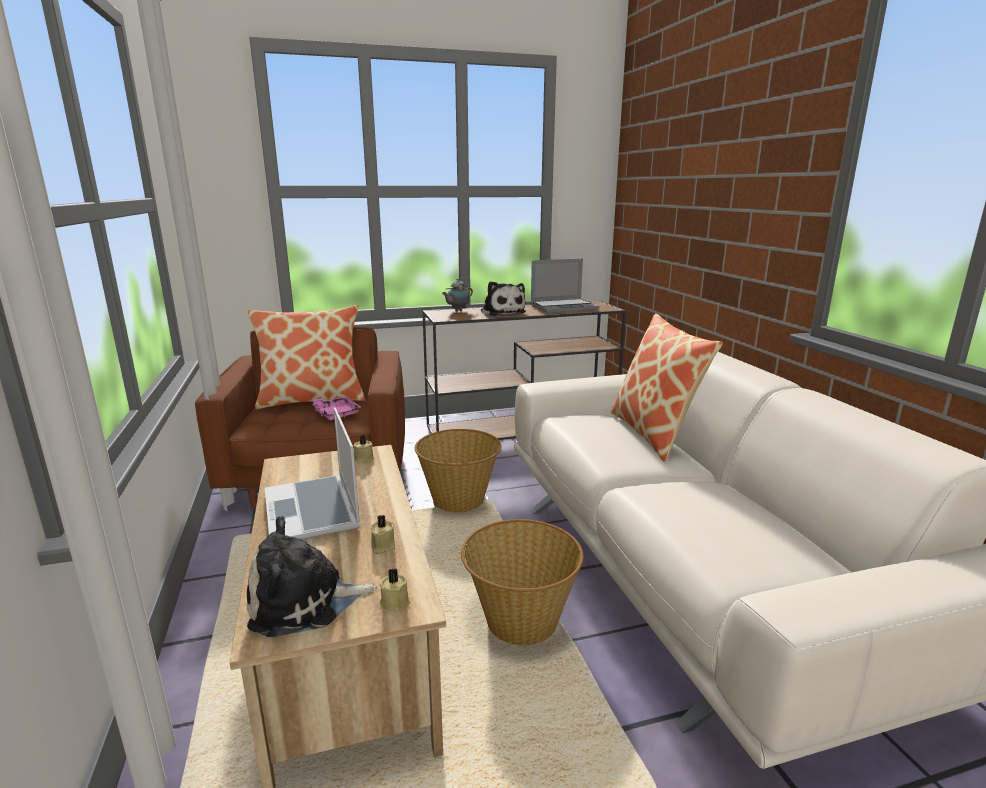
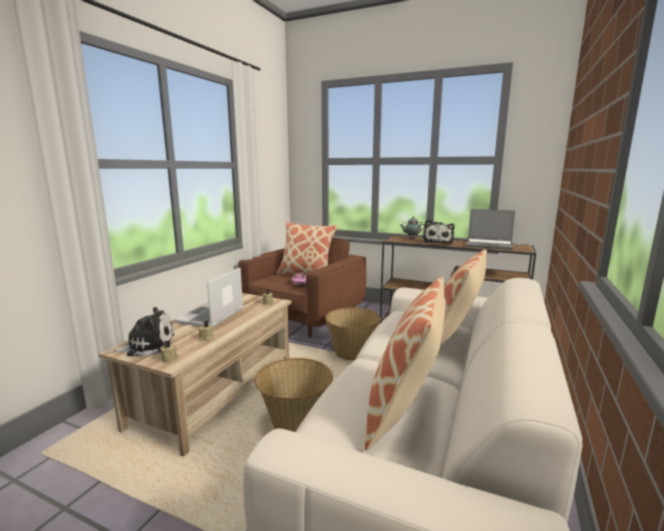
camera: 40 degrees right, 5 degrees down
(304, 602) = (148, 345): plush toy -> plush toy turned 135 degrees clockwise
(753, 522) = (405, 409): none -> pillow

